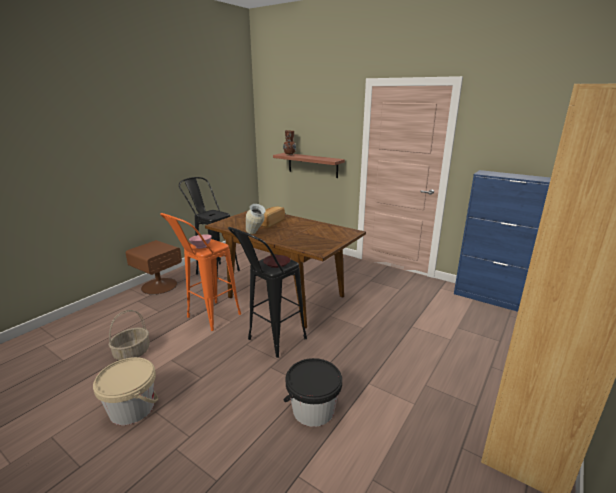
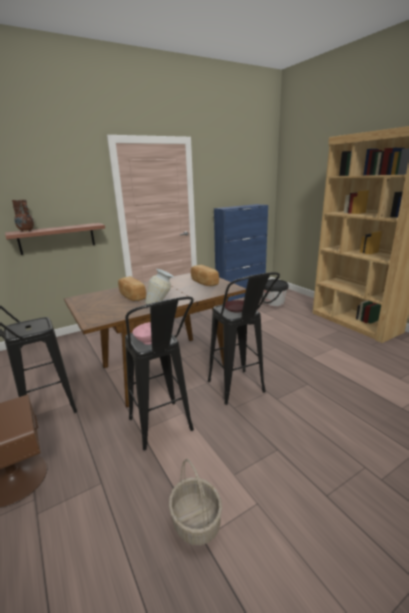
camera: 65 degrees left, 0 degrees up
(132, 408) = (318, 521): beige bucket -> none
(207, 319) = (164, 431): orange stool -> black stool
(313, 409) = (336, 387): black bucket -> black bucket (273, 302)
(326, 238) = (204, 282): none -> bread

